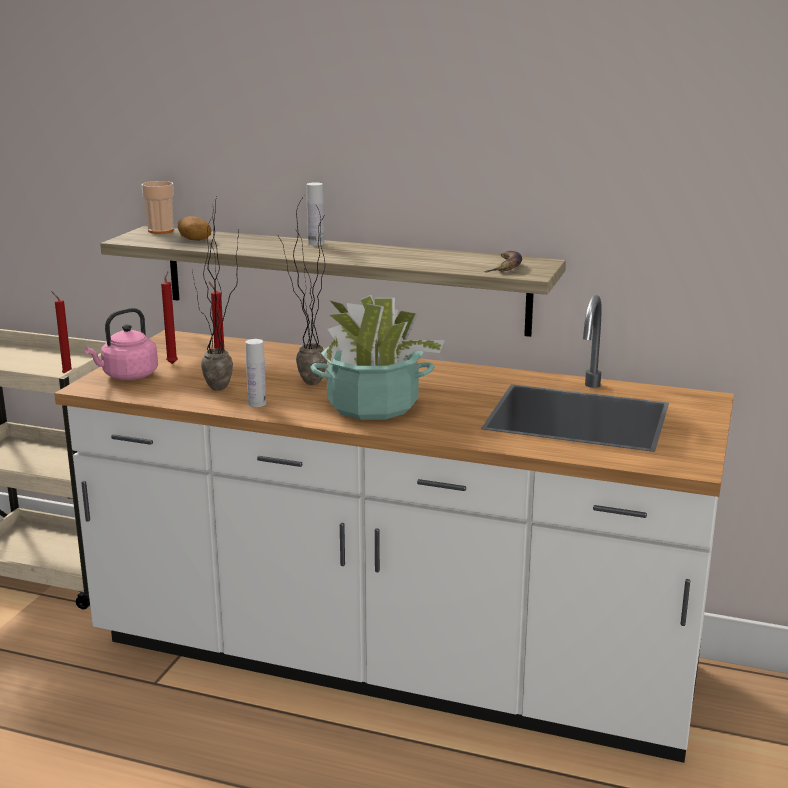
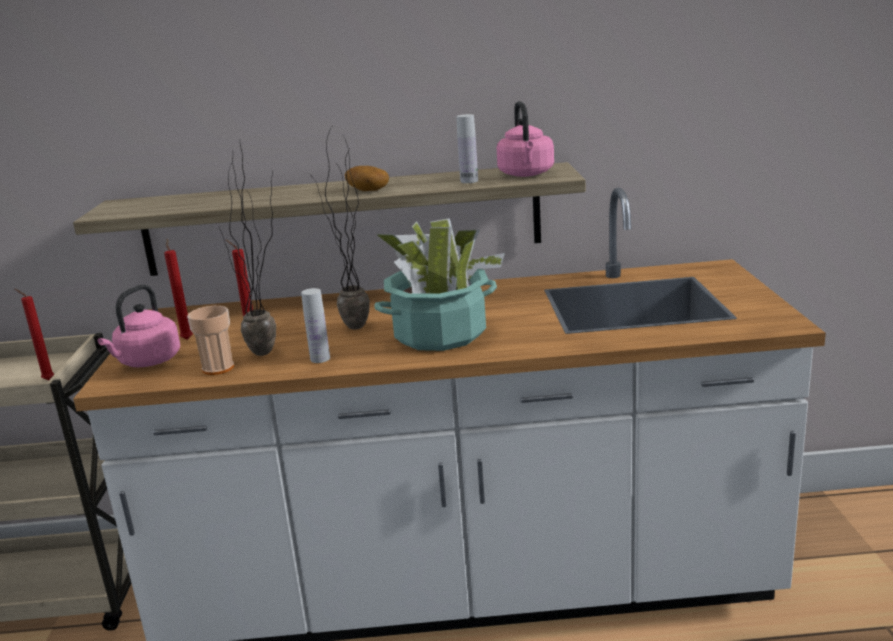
camera: 20 degrees left, 0 degrees up
(161, 231) = (131, 201): cup -> cup (218, 368)
(194, 239) = (179, 202): potato -> potato (367, 190)
(316, 243) = (314, 186): white bottle -> white bottle (469, 181)
(505, 266) = (526, 174): banana -> pink kettle

